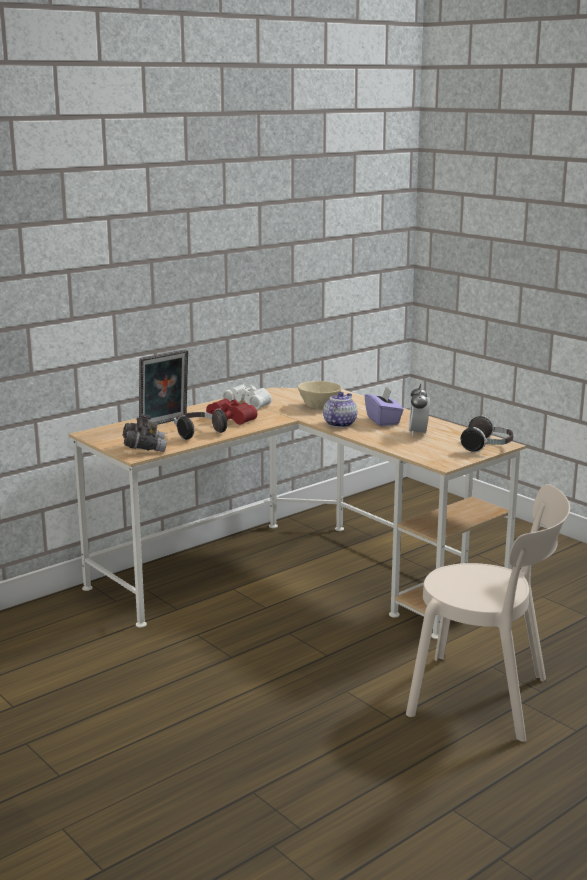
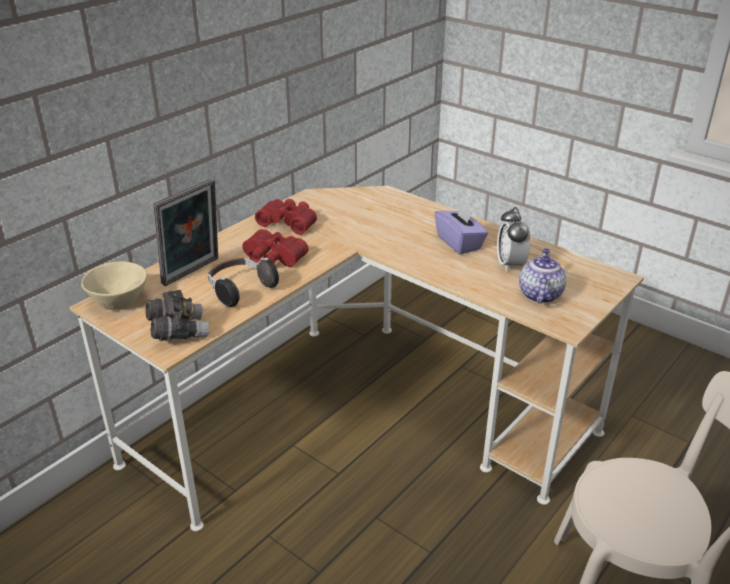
camera: 10 degrees left, 15 degrees up
(249, 403) = (289, 222): white binoculars -> red binoculars
(320, 406) = (375, 221): beige bowl -> beige bowl (120, 302)
(339, 424) = (410, 254): teapot -> teapot (539, 294)
(487, 447) = (603, 285): headphones -> none

